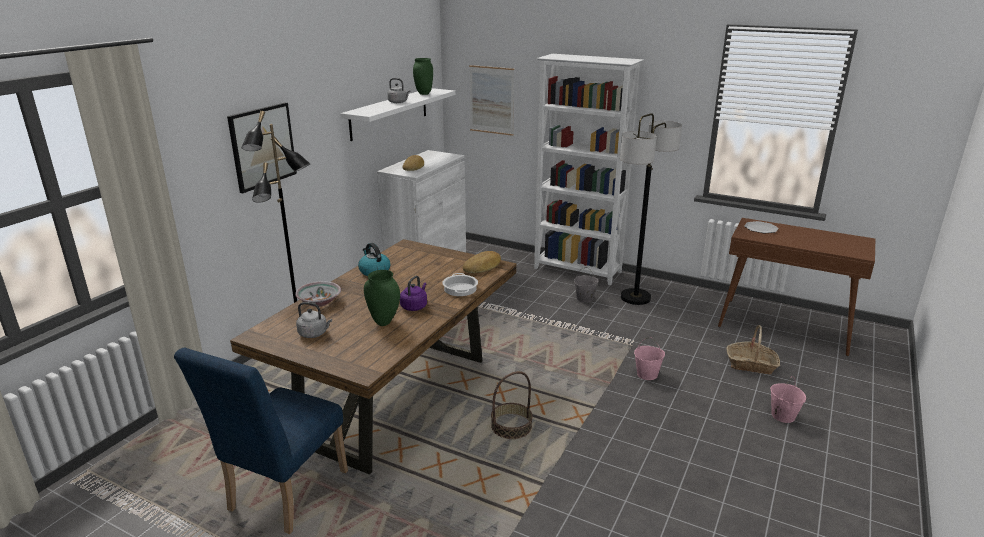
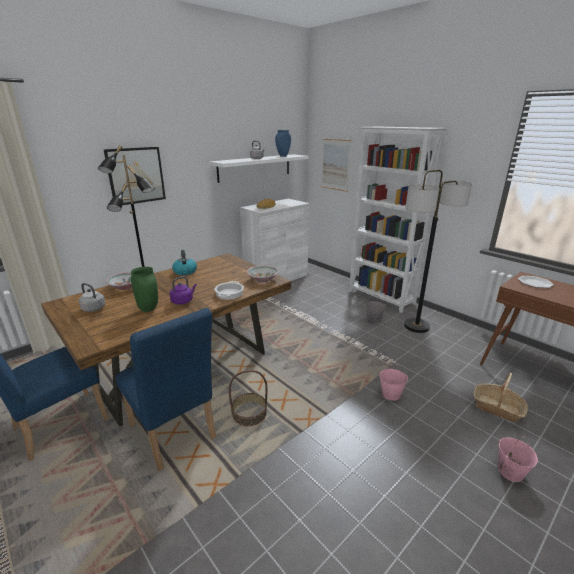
camera: 20 degrees right, 0 degrees up
(424, 94) = (283, 156): green vase -> blue vase
(443, 467) = (174, 436): none -> blue chair
(483, 266) = (263, 279): bread -> bowl

